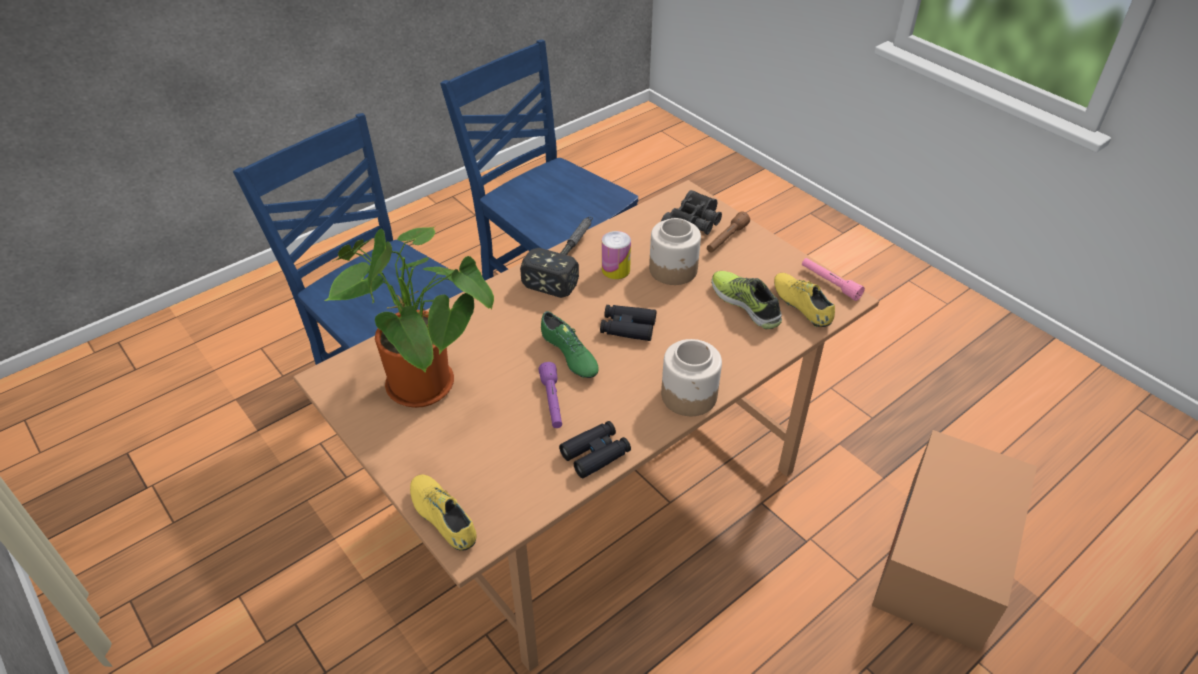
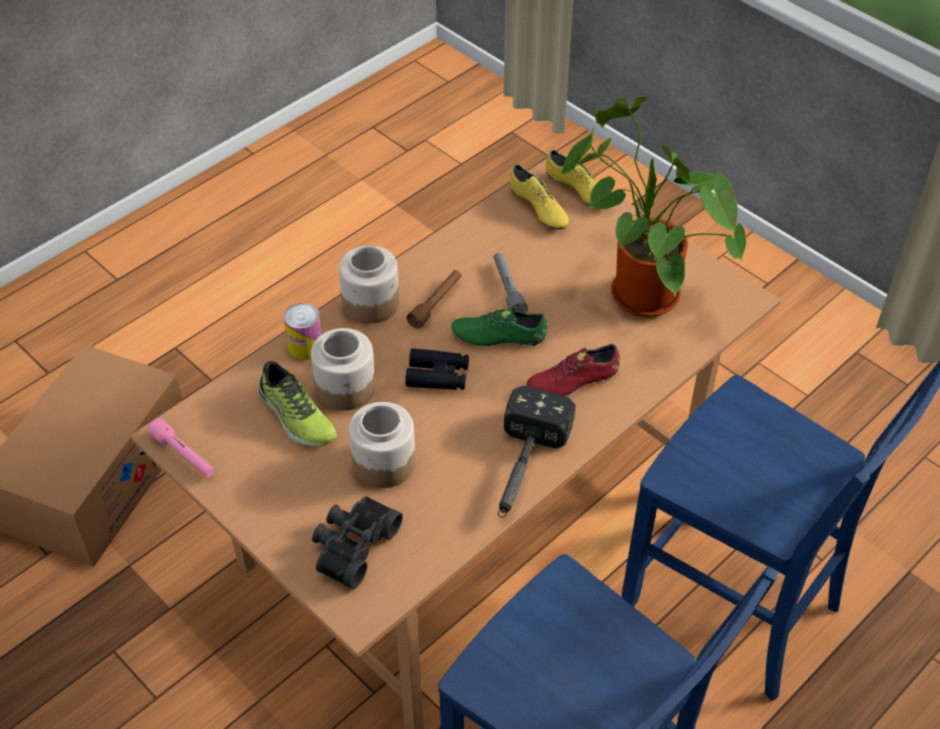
camera: 175 degrees right, 5 degrees up
(513, 316) = (572, 381): none -> red shoe
(552, 401) = (508, 289): purple flashlight -> grey flashlight
(569, 356) = (499, 337): green shoe -> green shoe turned 45 degrees counterclockwise
(595, 454) = (459, 245): black binoculars -> none
(615, 270) = (458, 457): can -> can (305, 347)
(706, 322) = (346, 388): none -> jar
(726, 239) = (308, 522): brown flashlight -> brown flashlight (436, 303)
(801, 306) = (229, 419): yellow shoe -> yellow shoe (538, 209)

